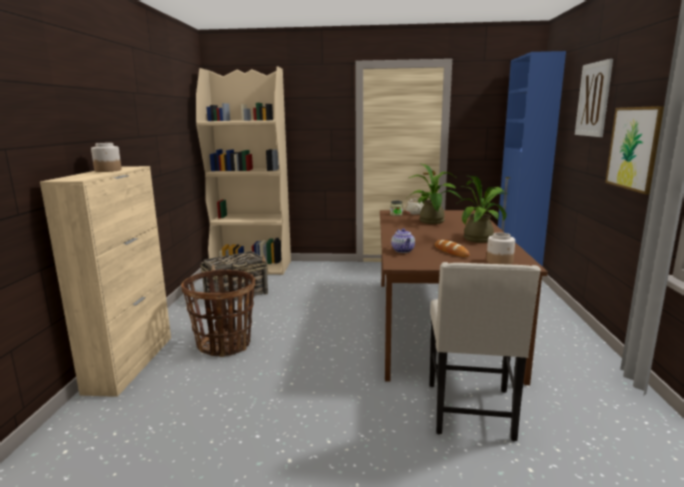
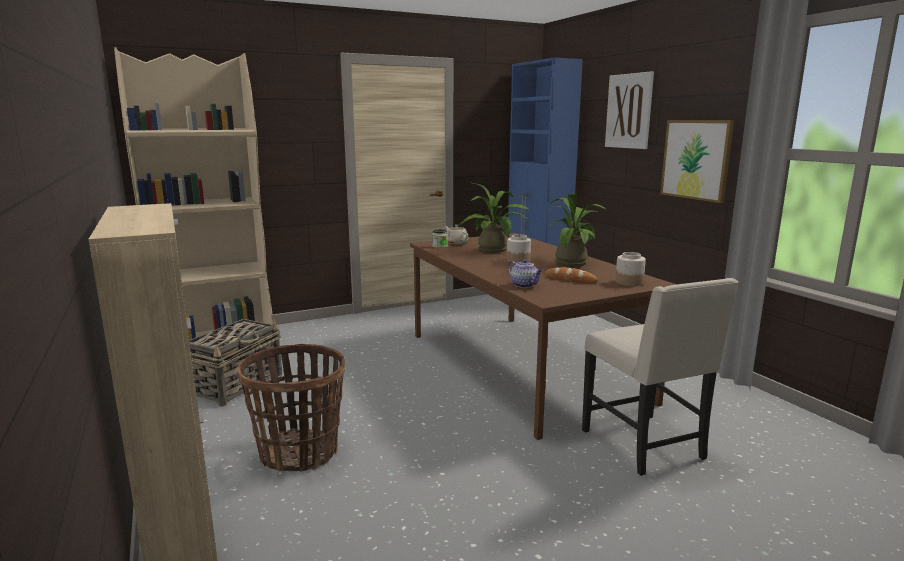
camera: 30 degrees left, 0 degrees up
(108, 170) = (133, 213): jar -> jar (518, 261)

